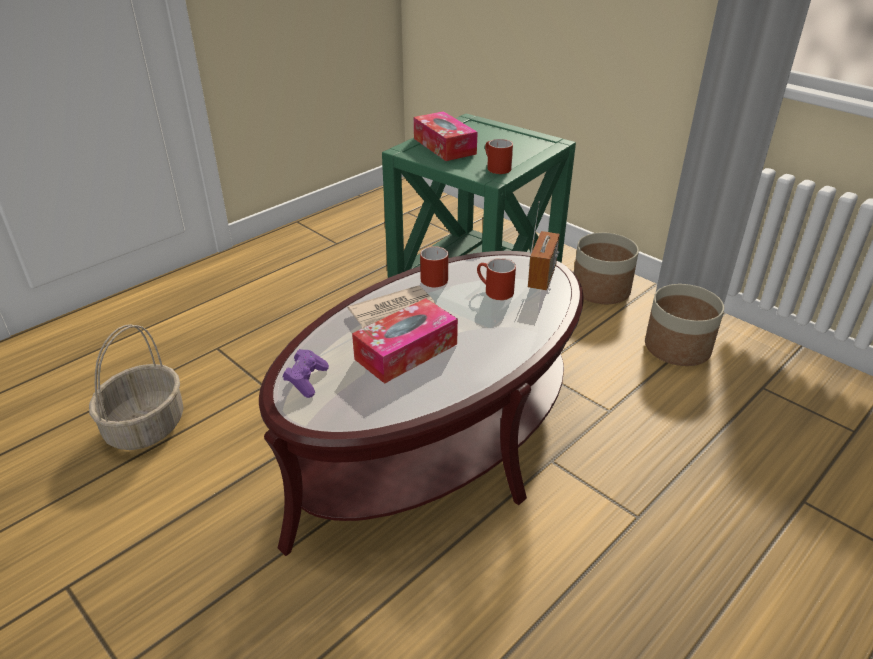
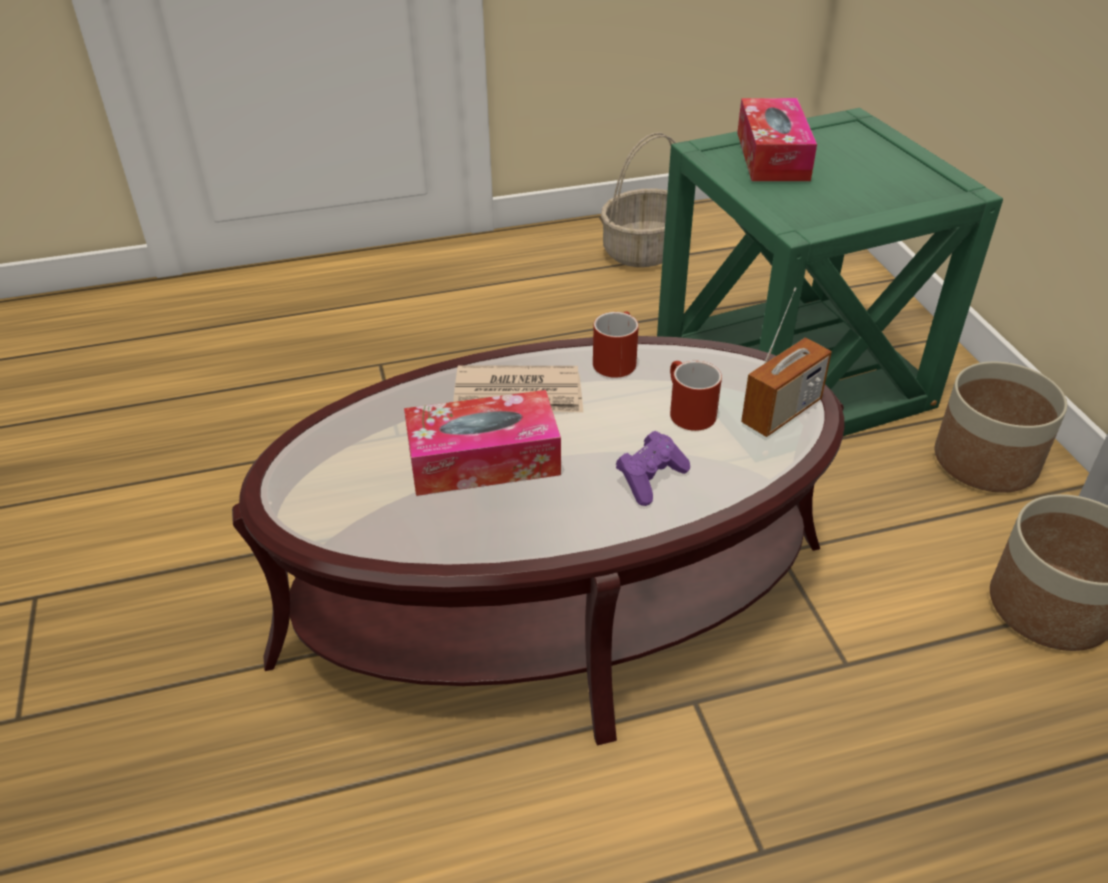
camera: 30 degrees right, 5 degrees up
(146, 425) = (237, 436): basket -> basket (644, 251)
(306, 380) = (327, 453): purple game controller -> purple game controller (650, 479)
(495, 167) = (819, 211): red mug -> none

